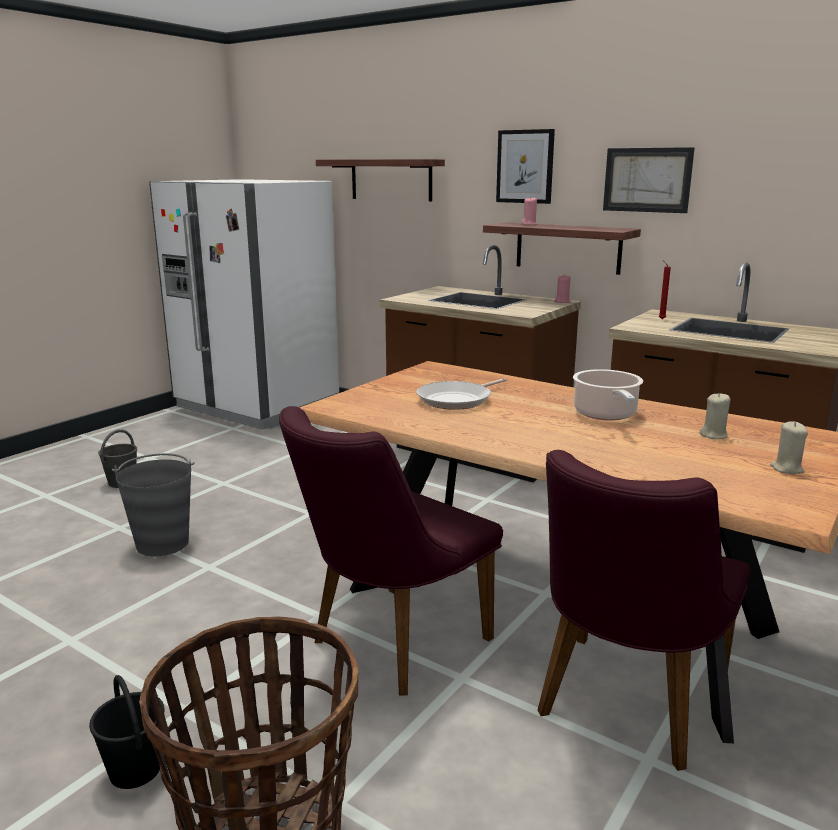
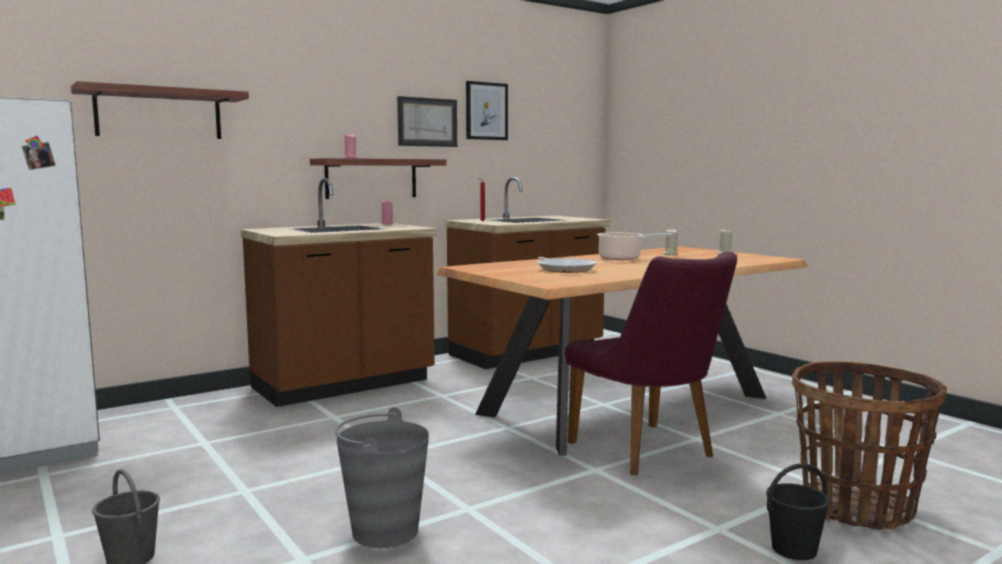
camera: 70 degrees left, 10 degrees down
(525, 166) = (326, 107): picture -> picture (486, 111)
(622, 708) = (735, 410): purple chair -> none

